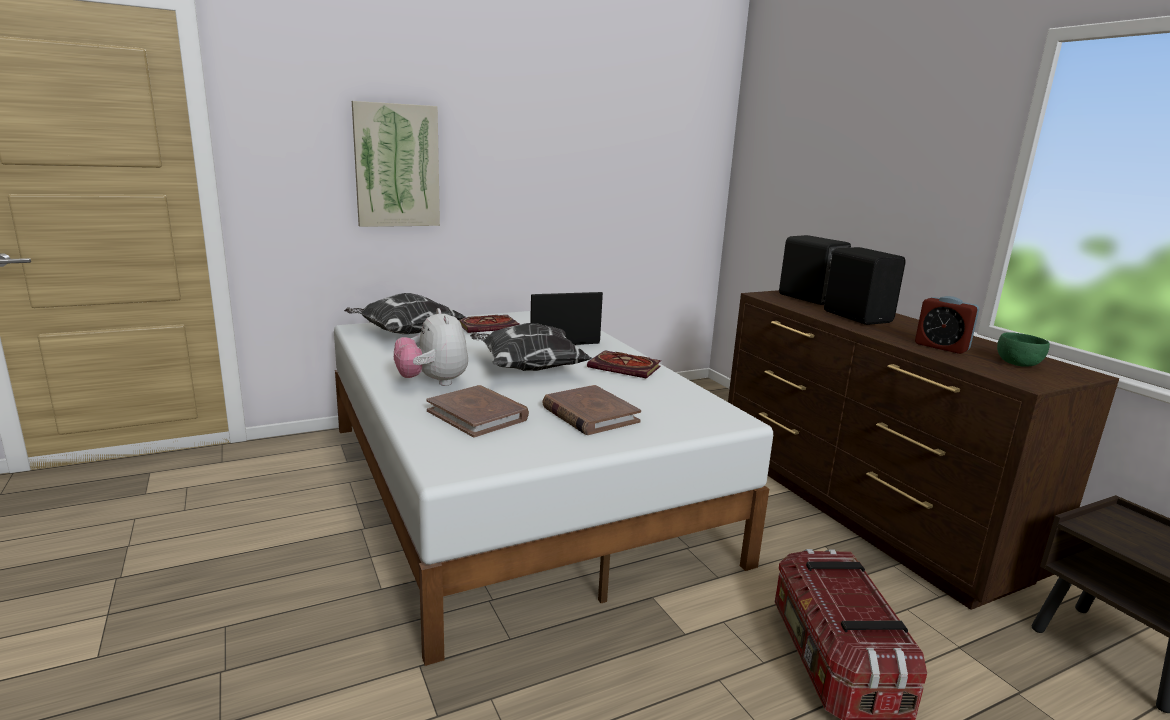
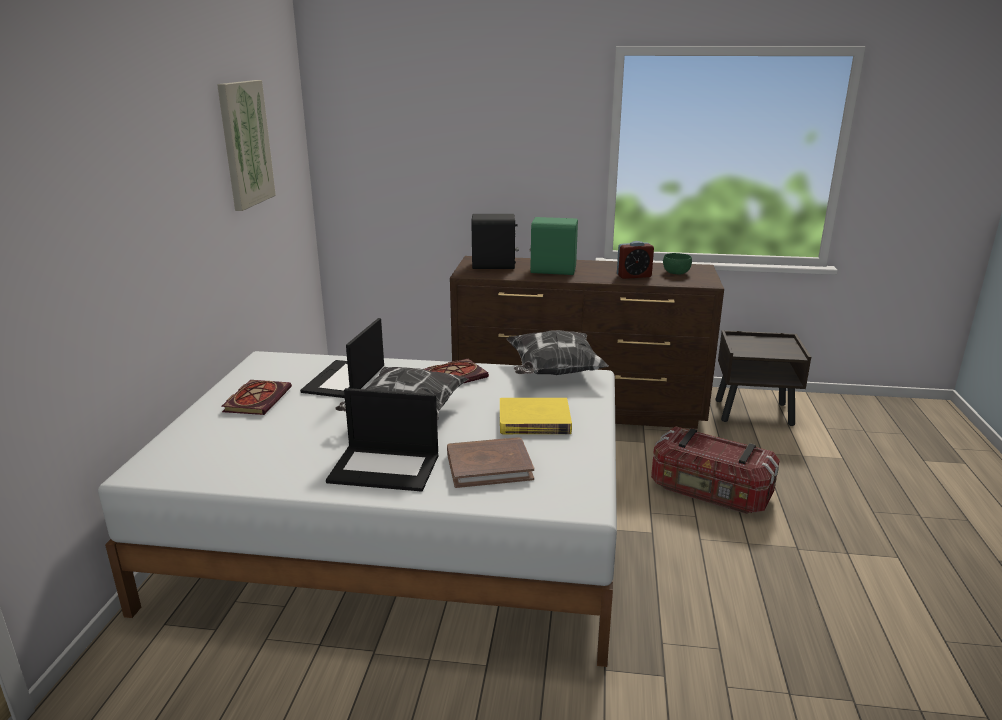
camera: 55 degrees left, 5 degrees up
(397, 166) = (98, 246): picture -> picture (245, 144)
(405, 333) = (210, 448): pillow -> pillow (553, 372)
(433, 382) = (386, 468): plush toy -> laptop
(589, 414) = (534, 421): brown book -> yellow book
(857, 317) = (552, 270): black speaker -> green speaker

